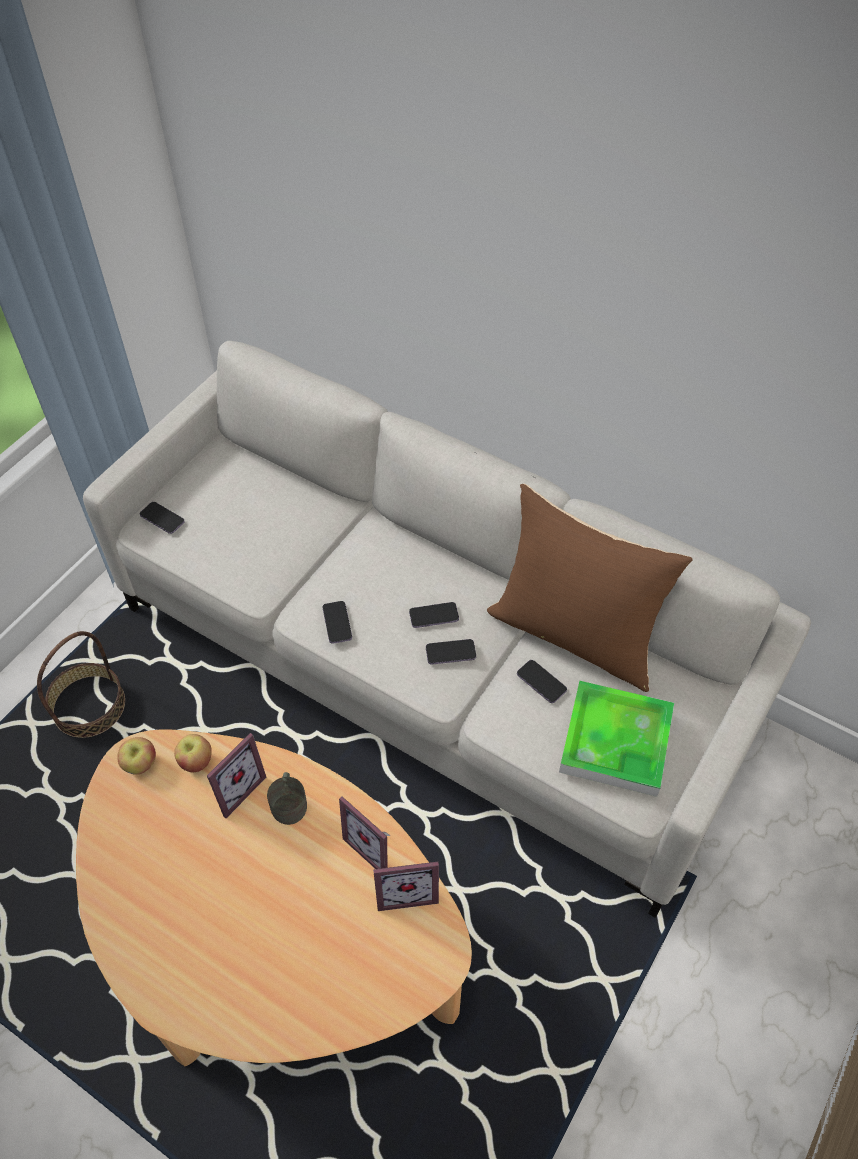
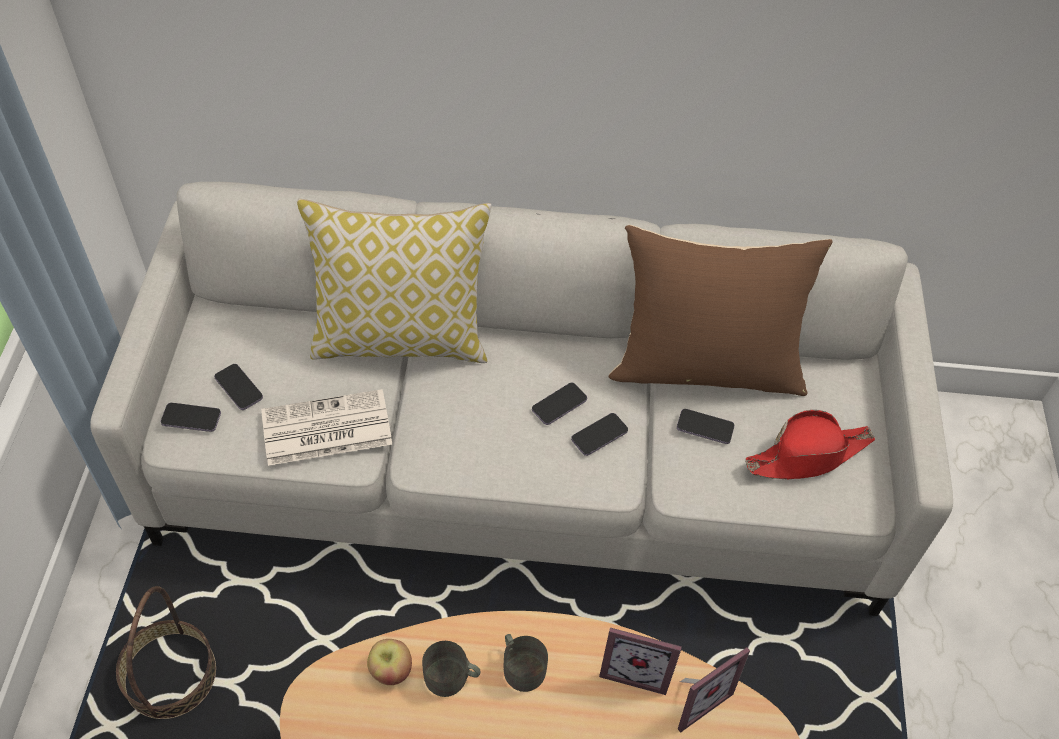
camera: 30 degrees left, 0 degrees up
(140, 764) = (329, 703): apple -> none
(234, 788) = (452, 678): picture frame -> grey mug
(248, 564) = (325, 429): none -> newspaper
(337, 623) = (463, 453): phone -> phone (239, 388)
(346, 517) = (401, 338): none -> pillow
(615, 741) = (808, 455): tray -> red hat

